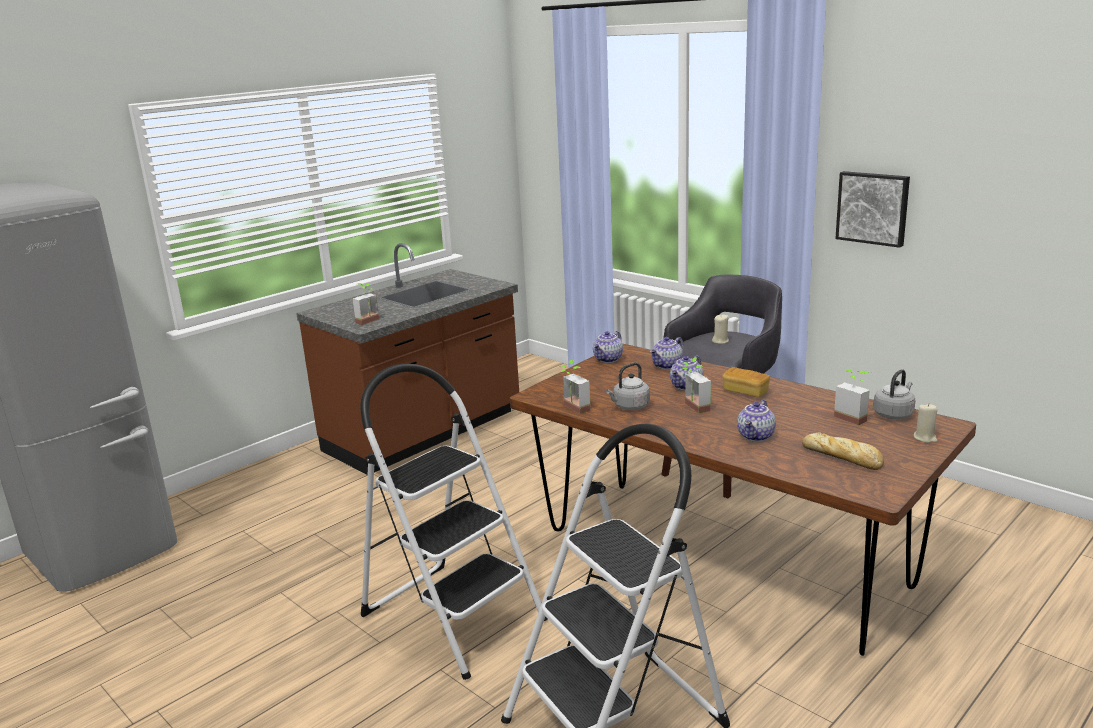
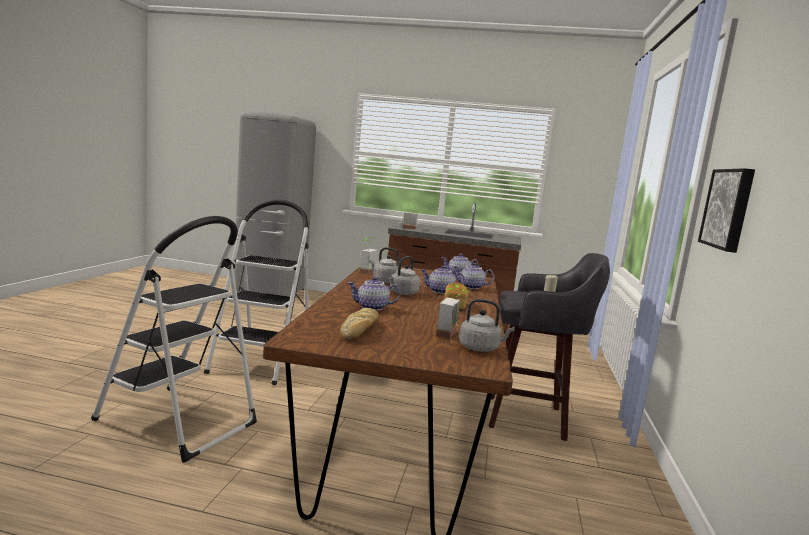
camera: 55 degrees right, 10 degrees down
(692, 408) = (403, 293): potted plant -> grey kettle
(925, 438) = (439, 358): beige candle -> none

